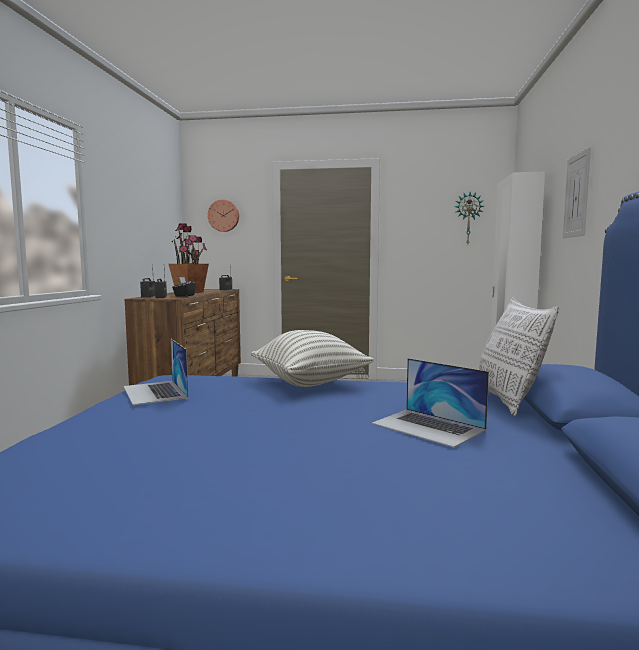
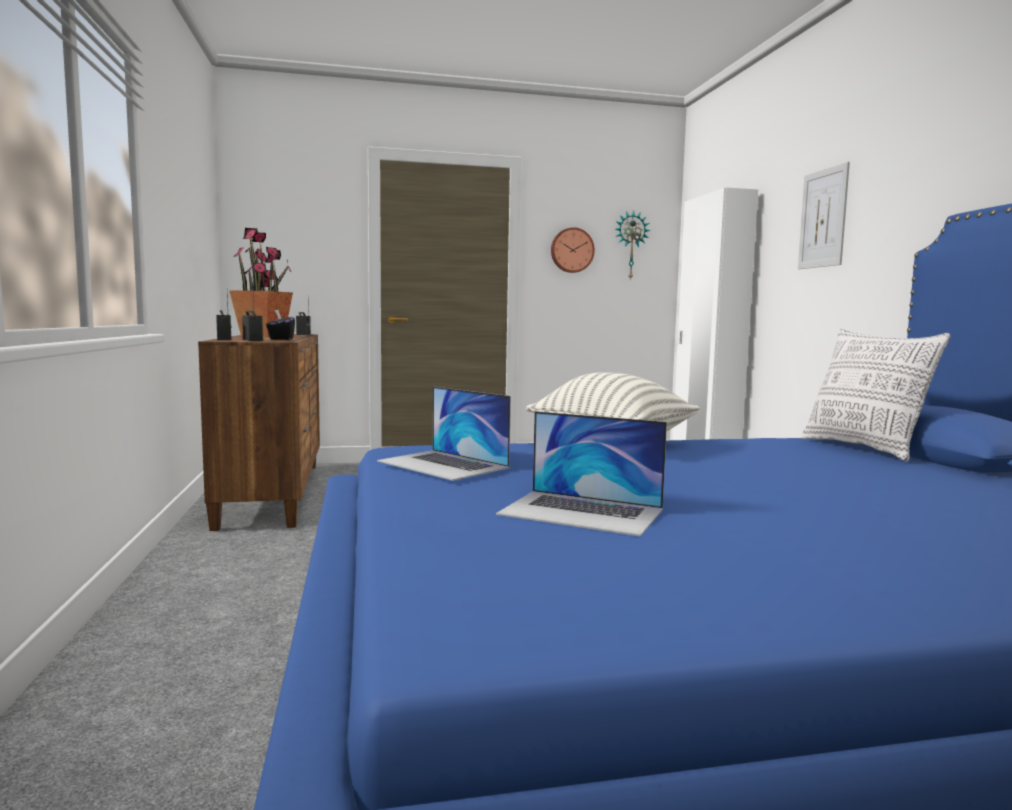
camera: 20 degrees left, 0 degrees up
(224, 215) = (290, 222): wall clock -> wall clock (572, 250)
(428, 426) = (853, 477): laptop -> laptop (581, 512)

